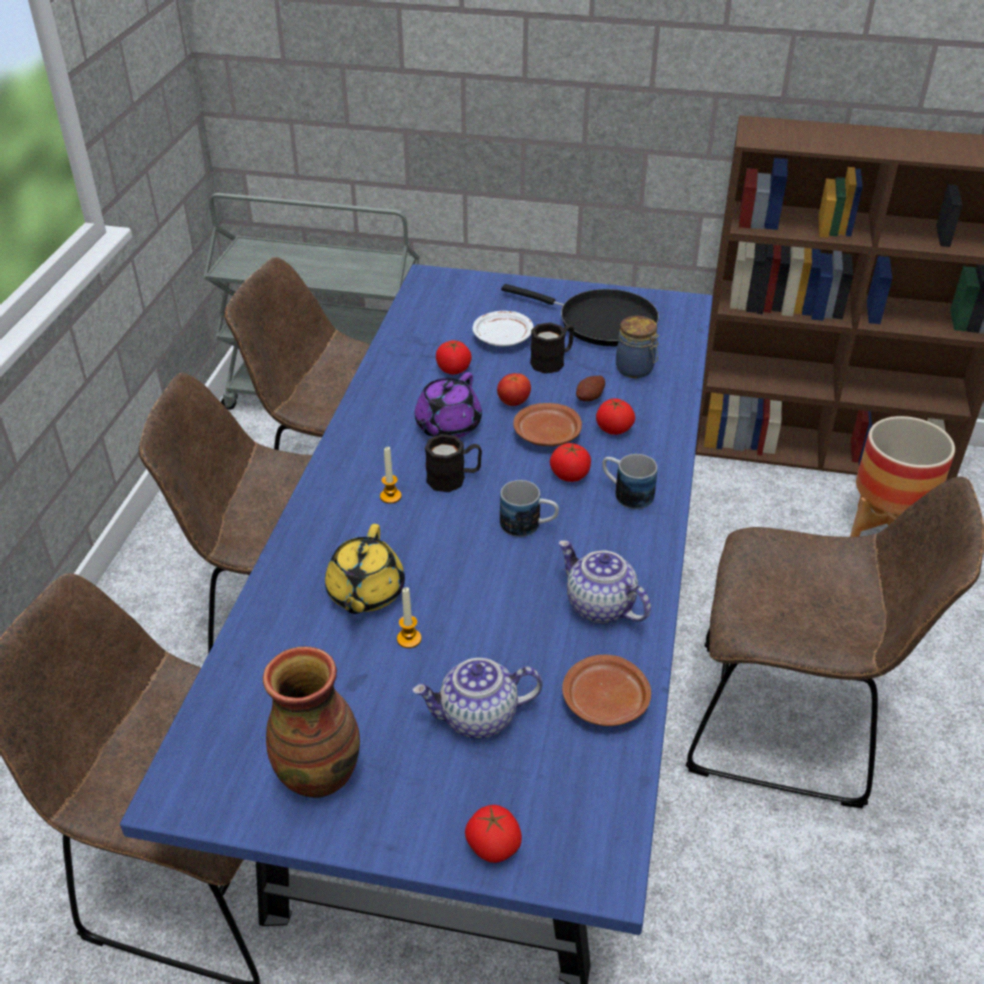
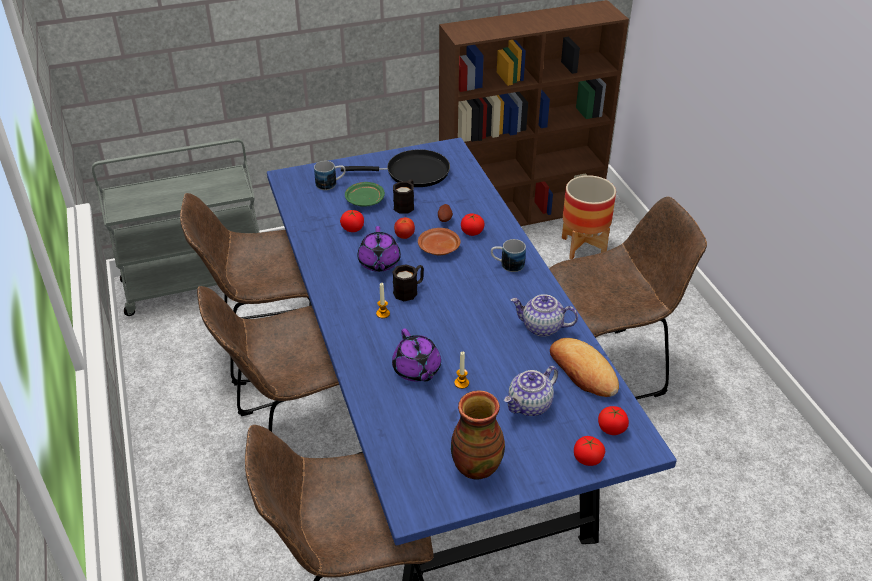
camera: 30 degrees left, 0 degrees up
(365, 593) = (417, 370): yellow teapot -> purple teapot
(502, 338) = (364, 200): white plate -> green plate
(528, 526) = (472, 301): mug -> mug (331, 184)
(569, 475) = (470, 266): tomato -> tomato (611, 428)
(605, 702) = (583, 372): brown plate -> bread
(636, 369) = (455, 194): jar -> none

